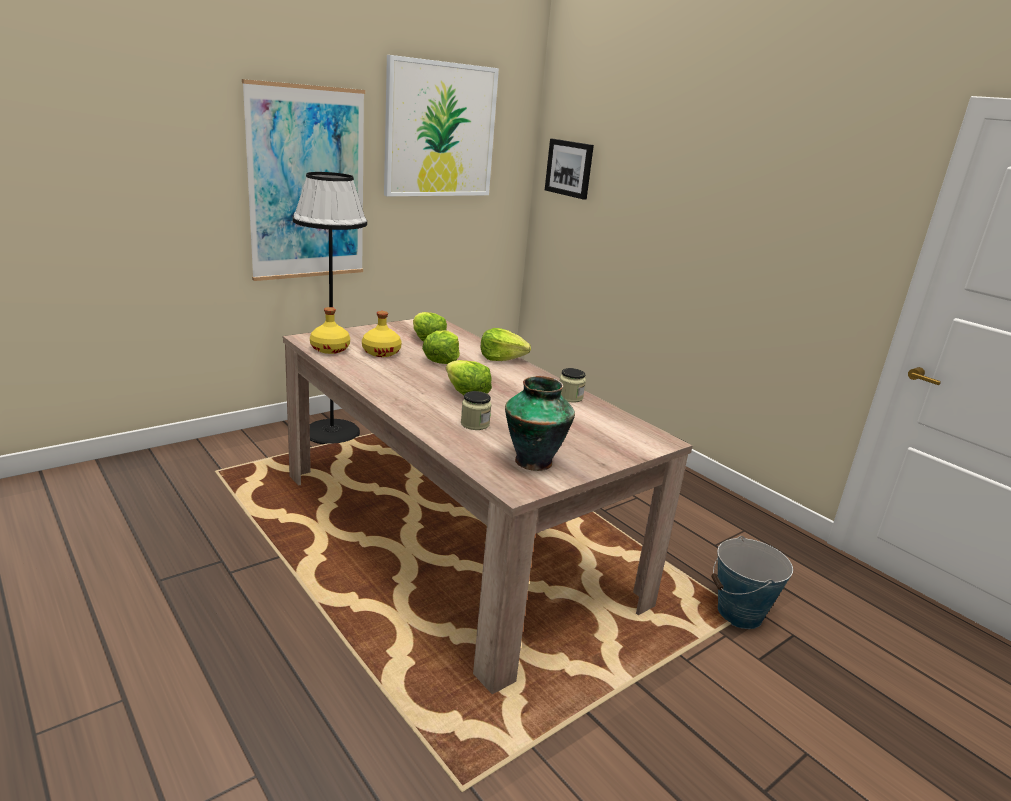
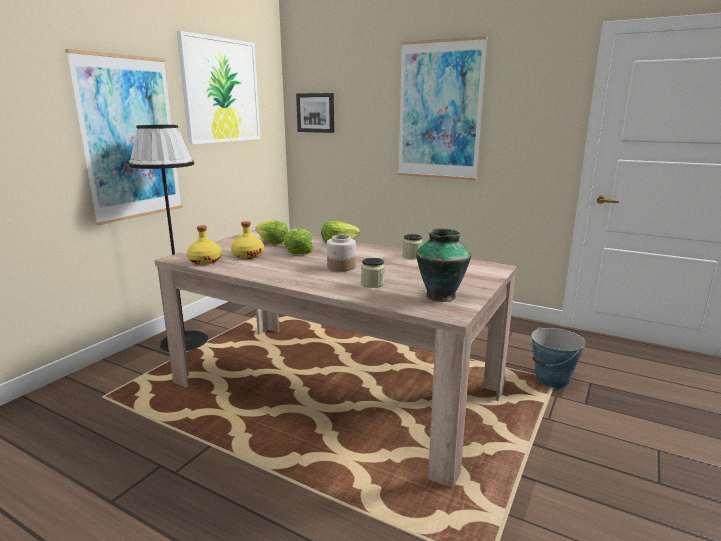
camera: 20 degrees left, 5 degrees down
(466, 392) = (341, 267): lettuce -> jar
(718, 194) = (439, 111): none -> picture

